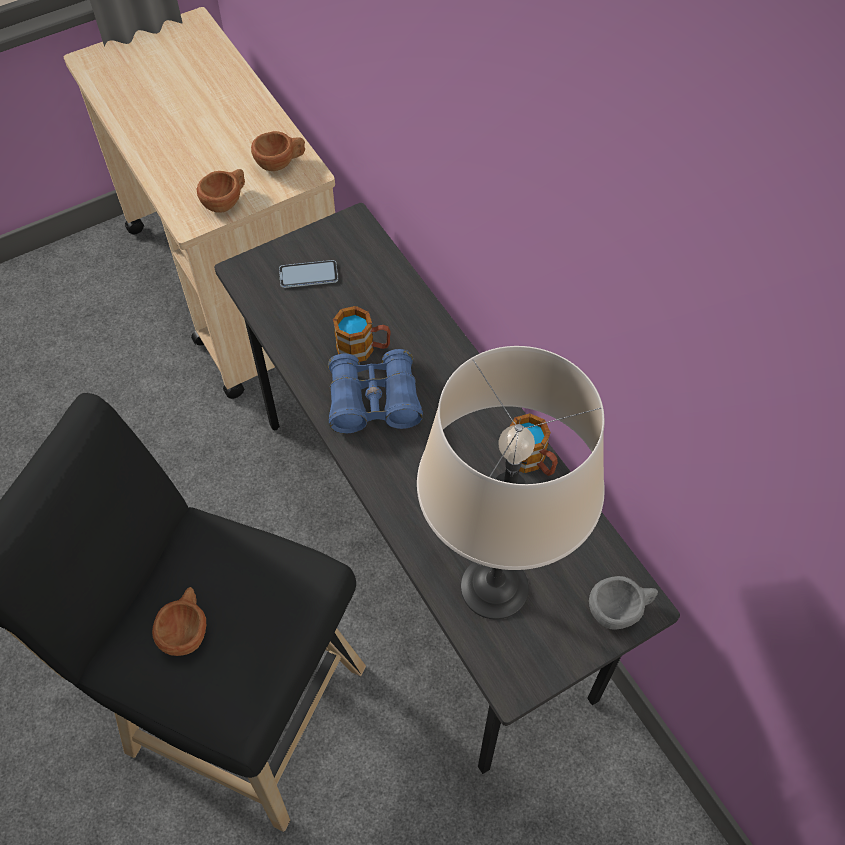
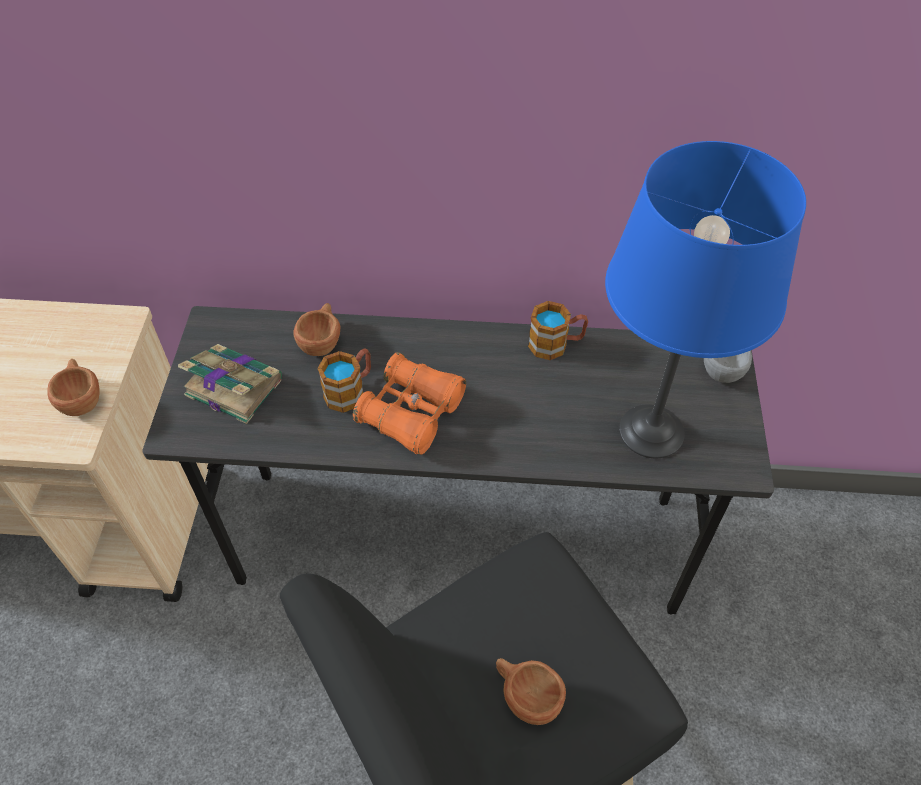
camera: 55 degrees left, 5 degrees down
(281, 163) = (85, 334): brown cup -> brown cup (322, 341)
(308, 275) = (232, 386): phone -> book
(374, 401) = (411, 413): blue binoculars -> orange binoculars
(495, 586) = (651, 431): beige table lamp -> blue table lamp

